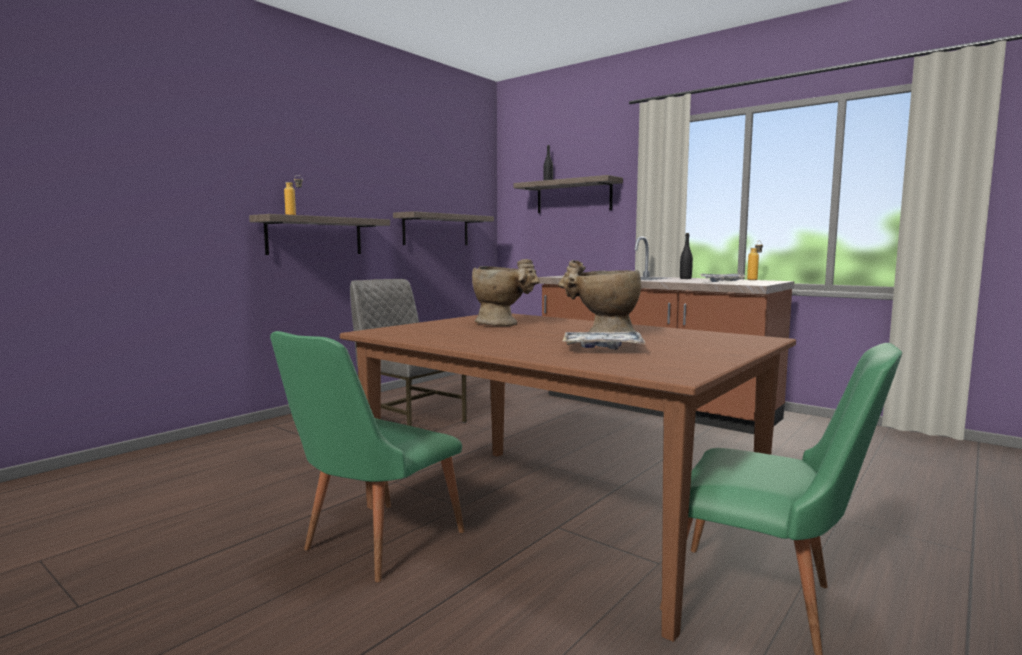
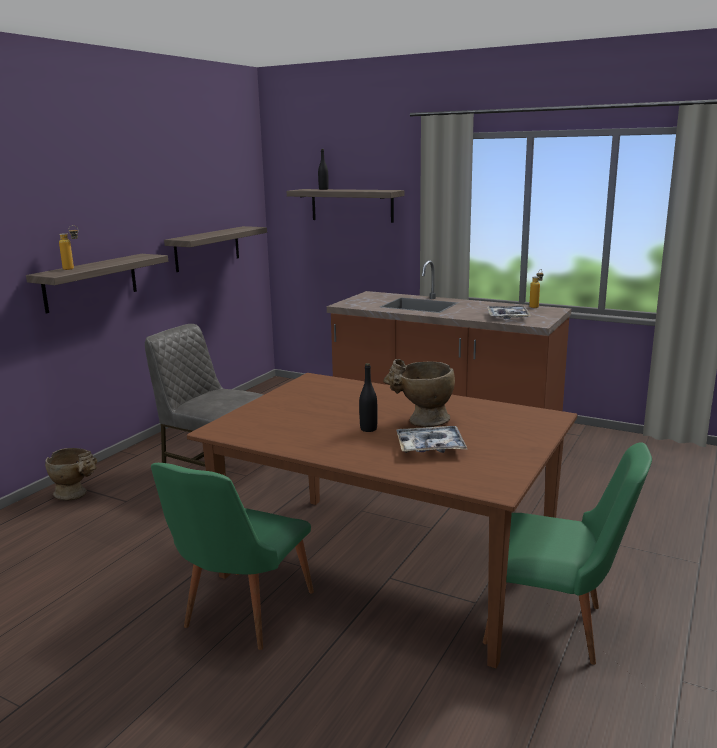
camera: 10 degrees left, 10 degrees up
(504, 324) = (327, 403): beige vase -> beige vase (76, 494)
(685, 278) = (472, 306): black bottle -> black bottle (368, 429)

